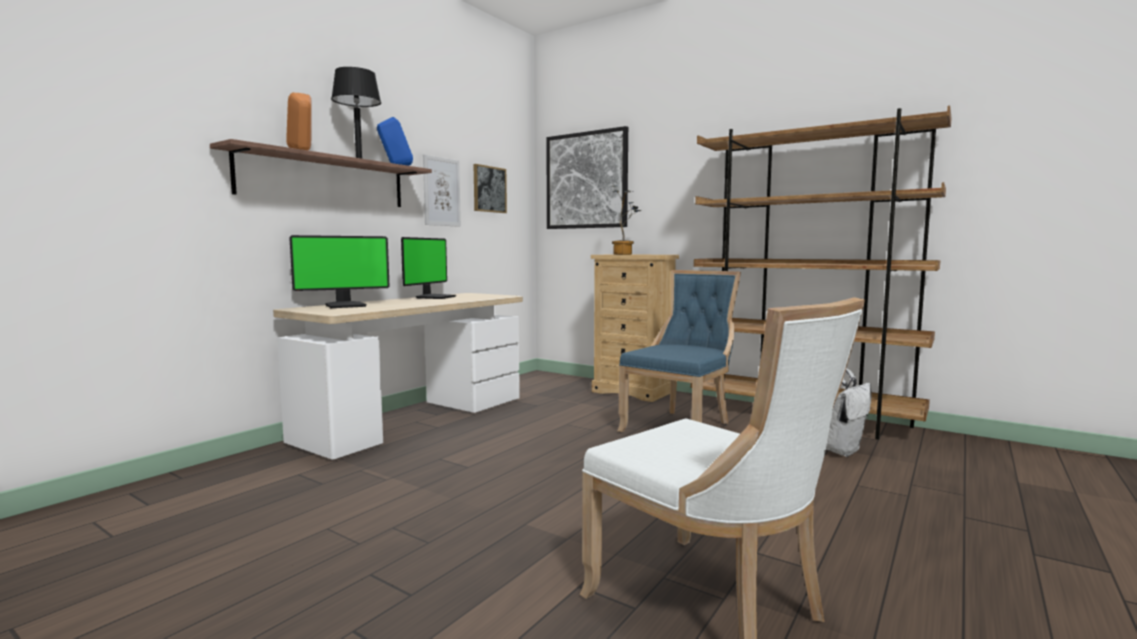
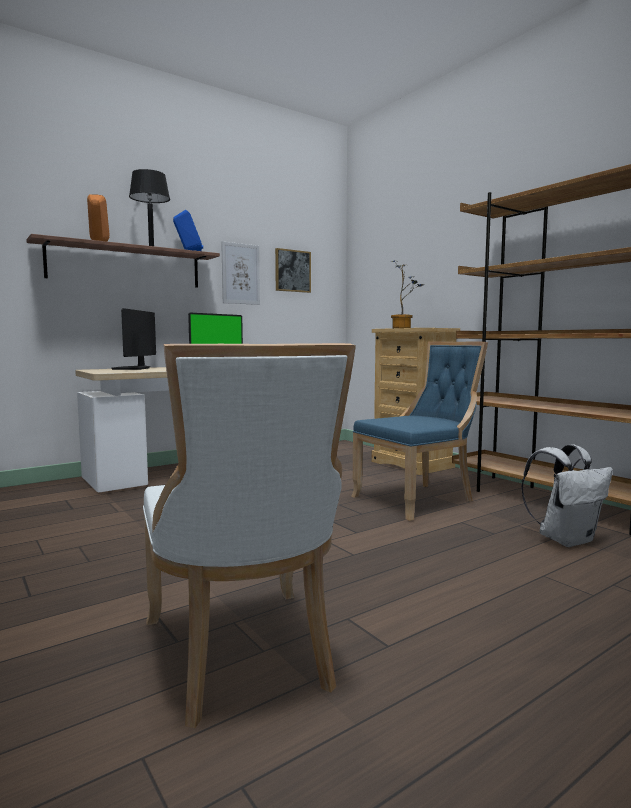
camera: 20 degrees right, 0 degrees up
(346, 305) = (132, 369): monitor -> monitor turned 105 degrees clockwise
(586, 180) = (385, 259): picture -> none

